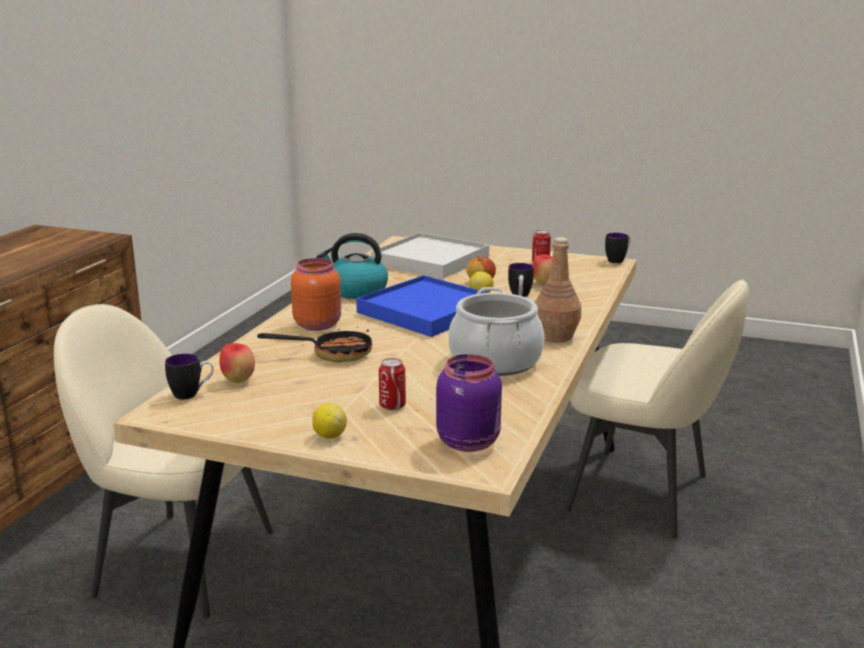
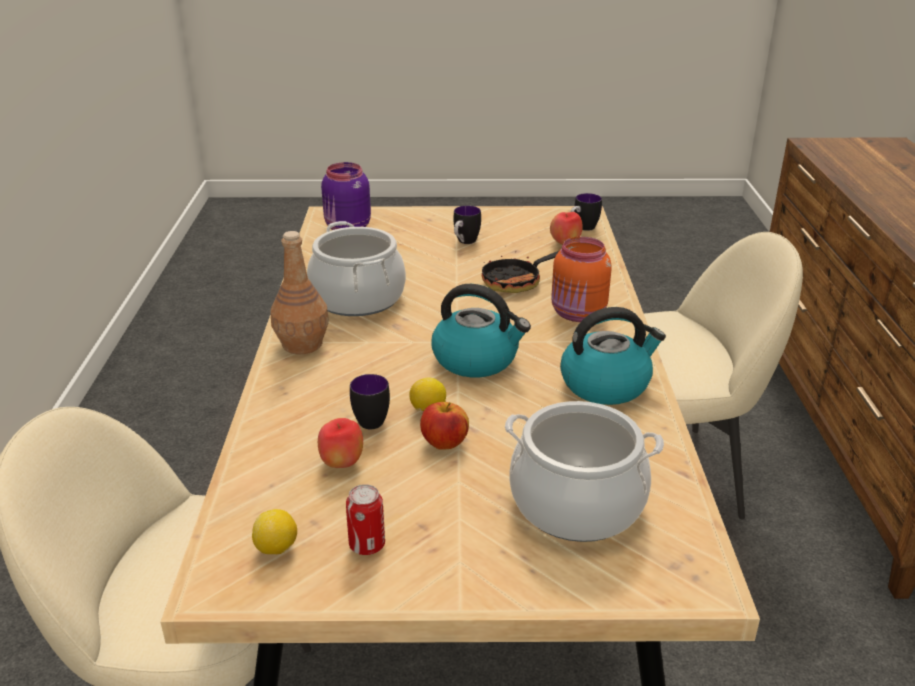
camera: 160 degrees right, 10 degrees up
(329, 435) = (447, 218): lemon -> lemon (277, 549)
(392, 406) = (421, 243): can -> none
(427, 311) = (477, 359): blue tray -> kettle
(430, 260) = (576, 503): white tray -> cooking pot
(618, 260) = (204, 599): mug -> mug (464, 242)

